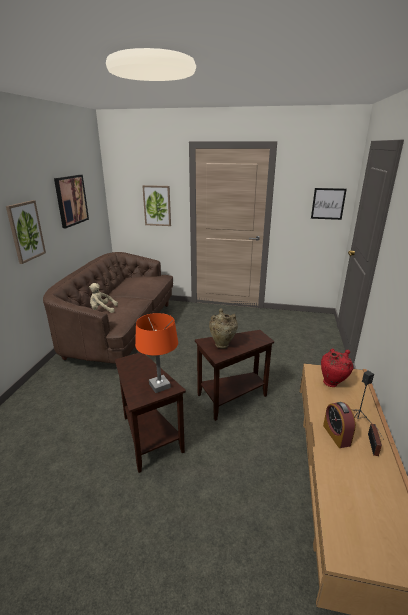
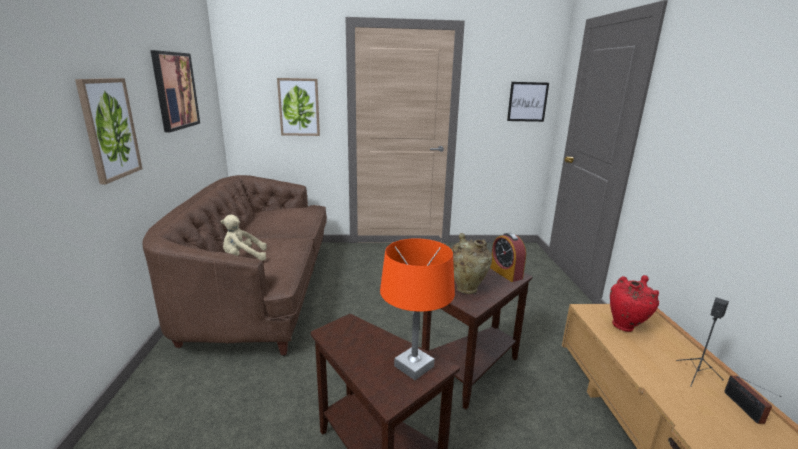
camera: 15 degrees left, 5 degrees down
(336, 435) = (689, 401): alarm clock -> alarm clock (506, 273)

